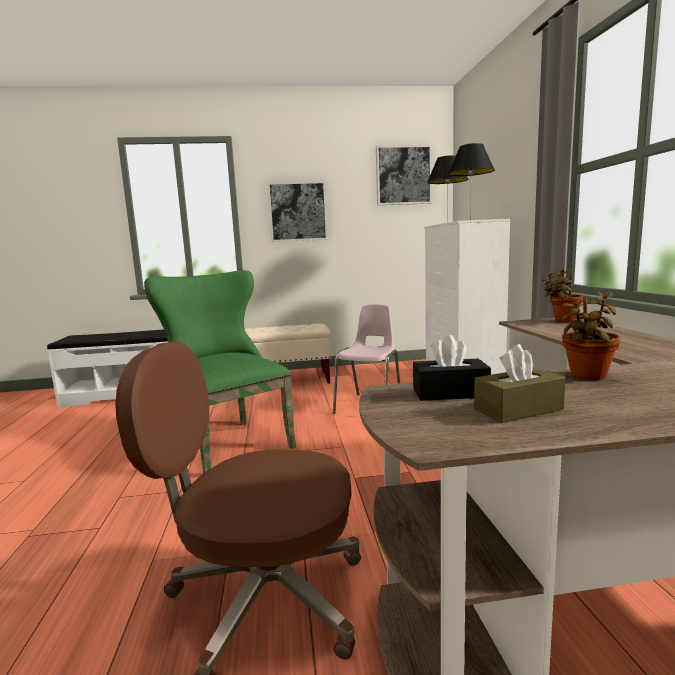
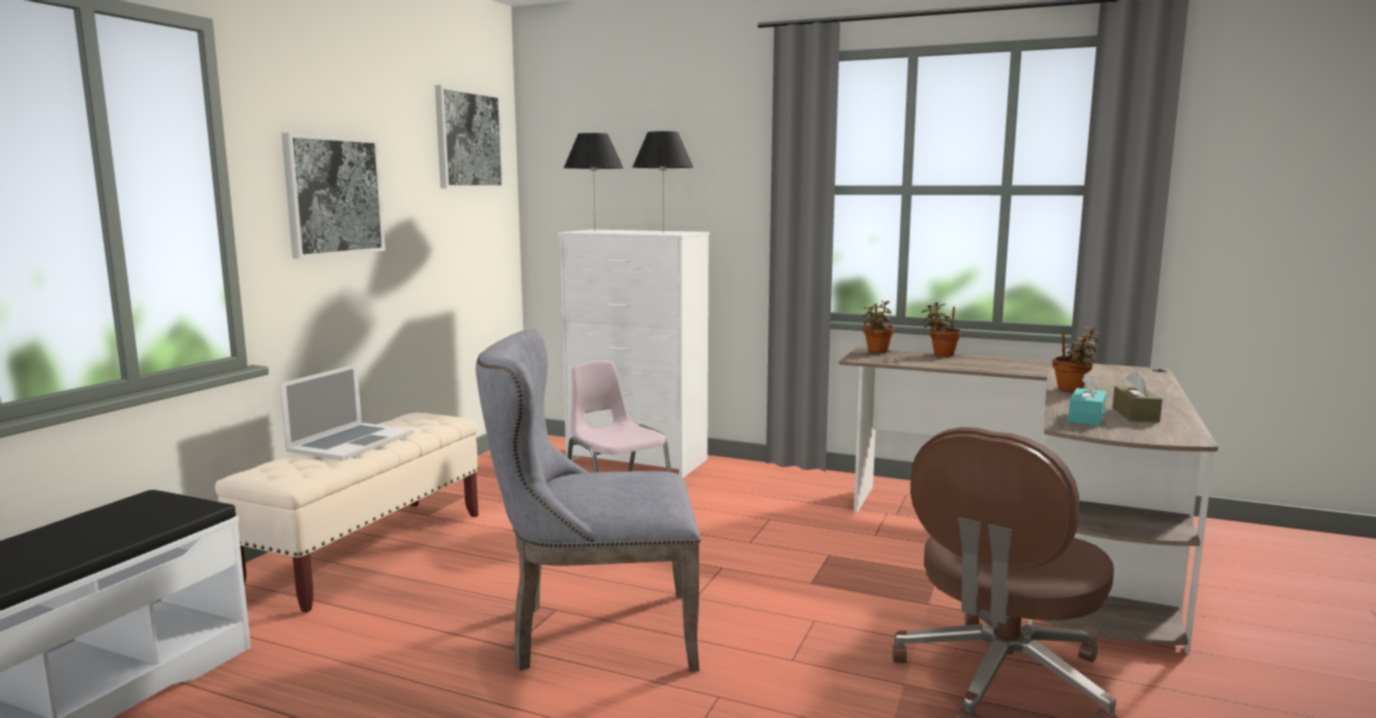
camera: 60 degrees left, 0 degrees up
(229, 442) = (593, 633): green chair -> grey chair
(264, 328) = (351, 442): none -> laptop
(450, 393) = (1086, 417): black tissue box -> turquoise tissue box
(619, 330) = (941, 354): none -> potted plant

